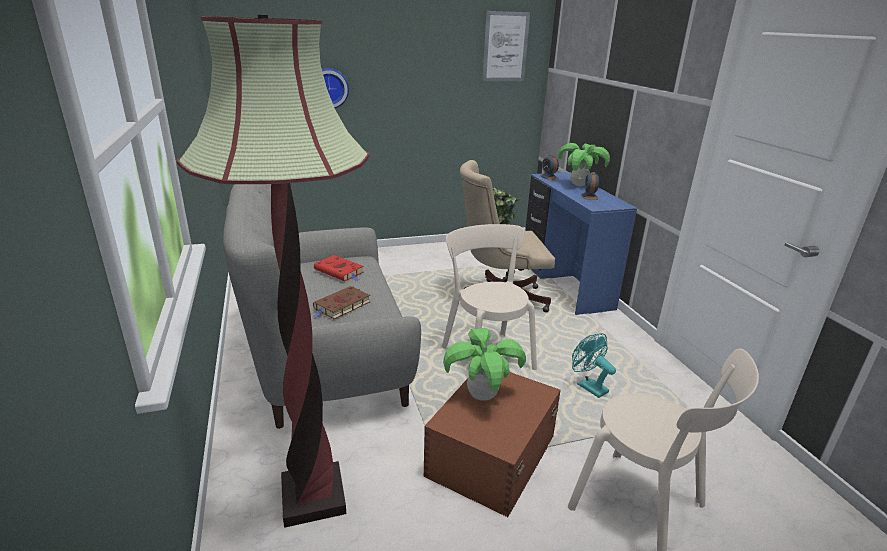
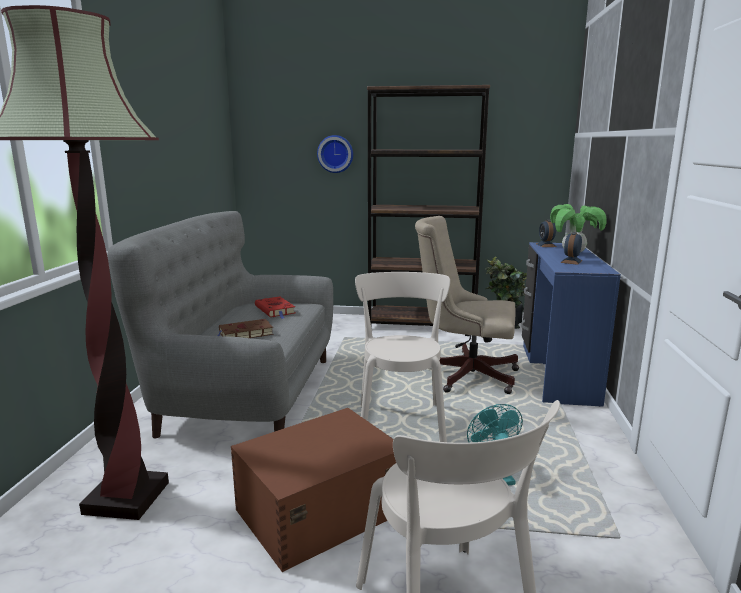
camera: 25 degrees right, 10 degrees down
(426, 252) = (422, 324): none -> brown bookcase
(482, 396) = (314, 435): potted plant -> none
(505, 47) = (520, 112): picture -> none

